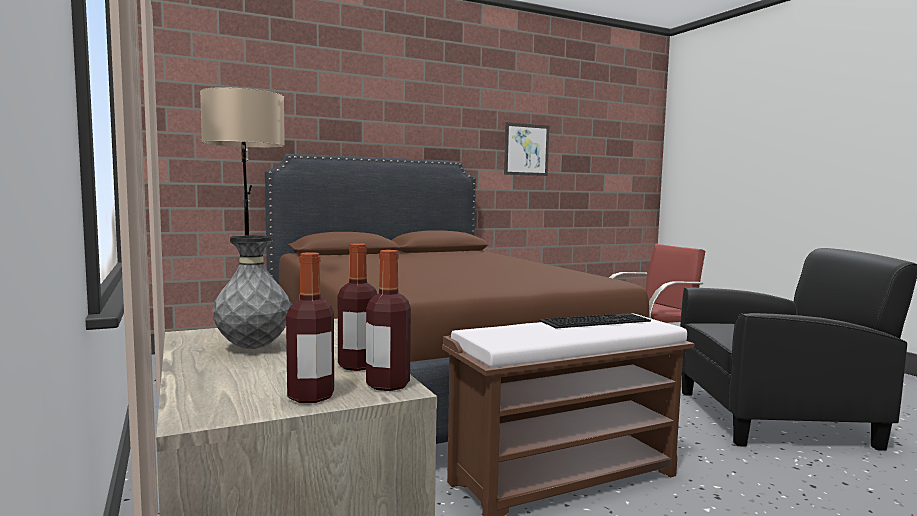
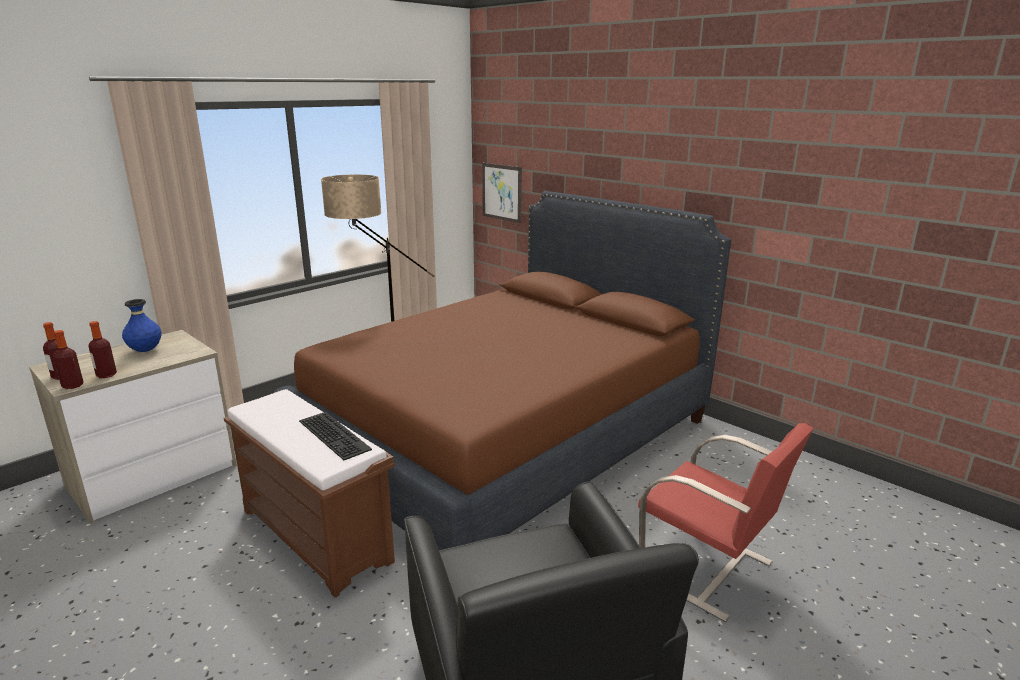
camera: 70 degrees right, 15 degrees up
(253, 348) = (145, 351): grey vase -> blue vase
(526, 149) = (840, 206): picture -> picture (501, 192)

